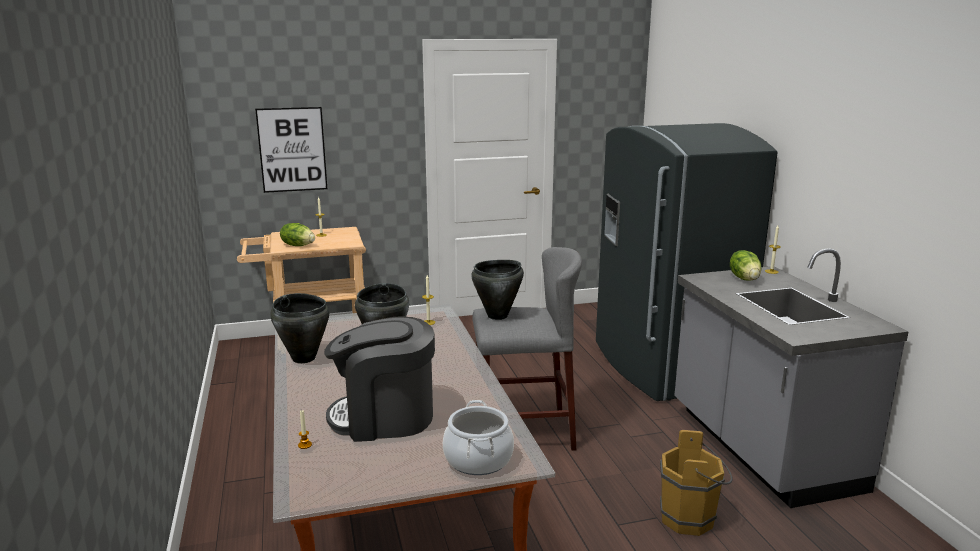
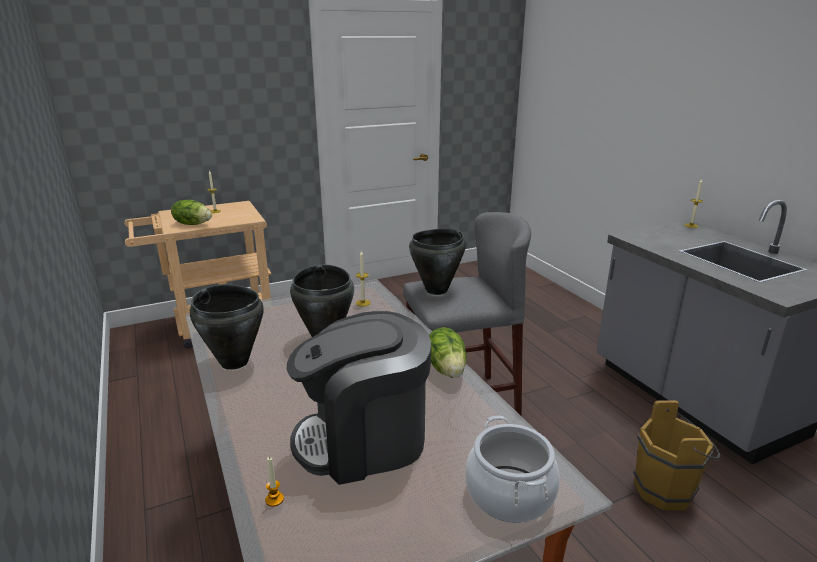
camera: 10 degrees left, 5 degrees up
(292, 149) = (174, 120): picture -> none
(663, 366) = (563, 320): grey fridge -> none
(745, 278) = (674, 234): lettuce -> lettuce (447, 368)

